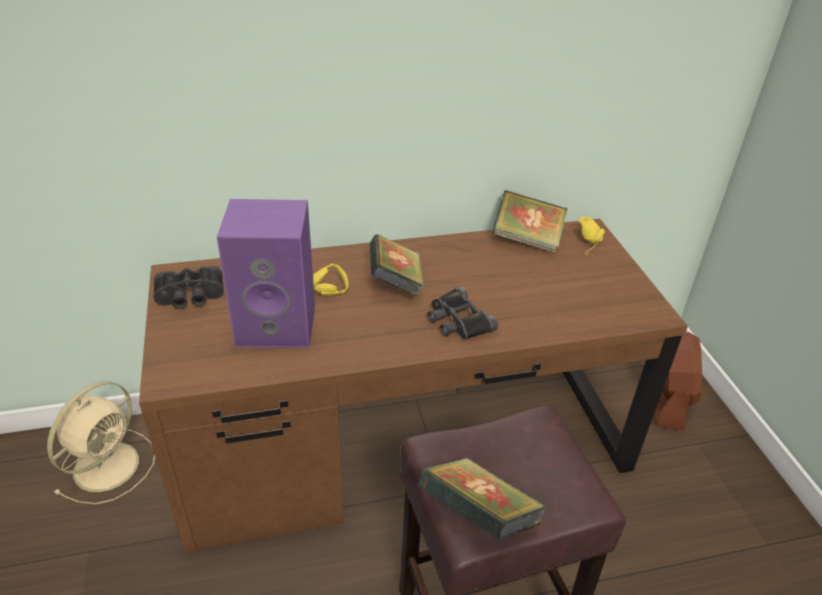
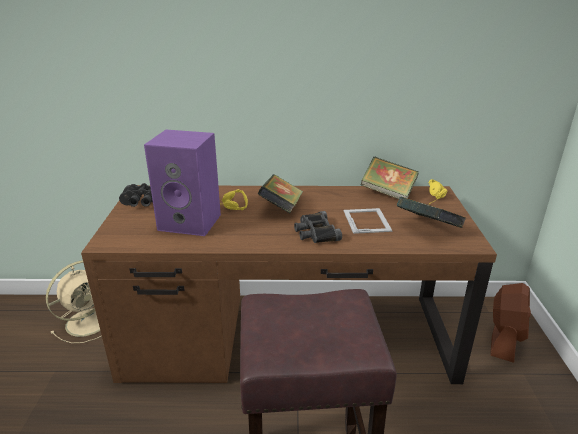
camera: 15 degrees right, 10 degrees down
(478, 517) = (274, 349): book -> book (427, 228)
(516, 291) = (367, 220): none -> picture frame

